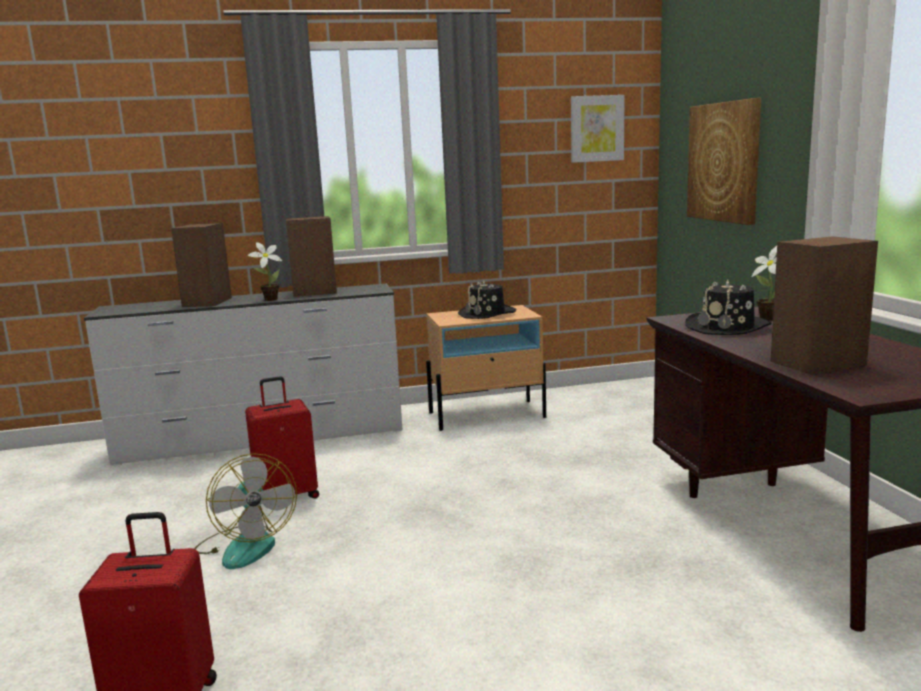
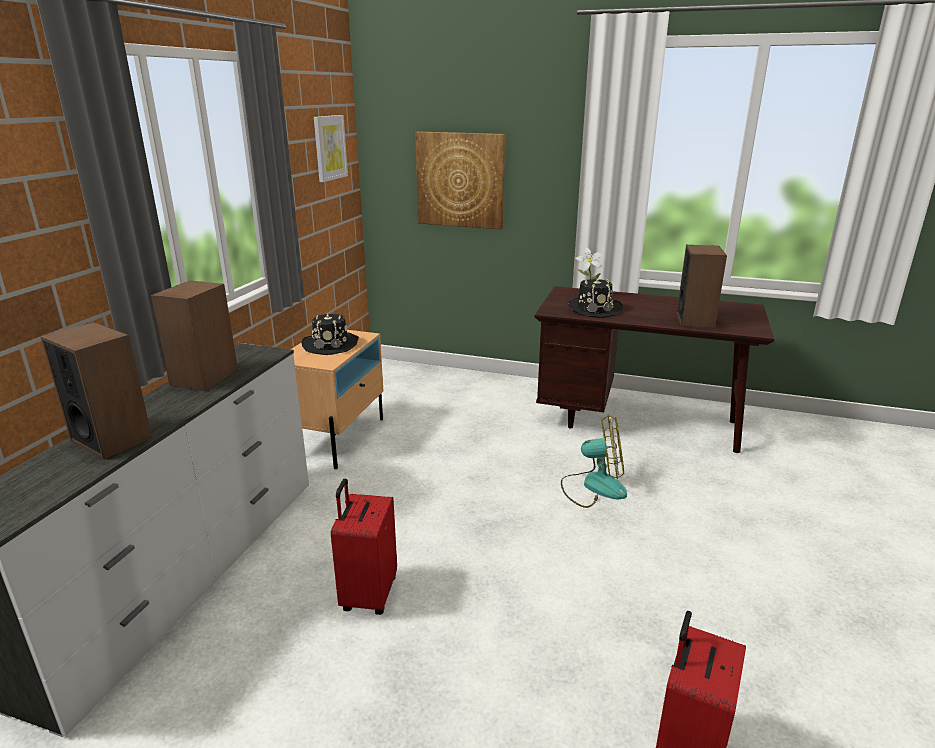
camera: 60 degrees left, 10 degrees up
(246, 545) = (448, 648): fan -> fan (593, 486)
(268, 300) = (190, 405): potted plant -> none

